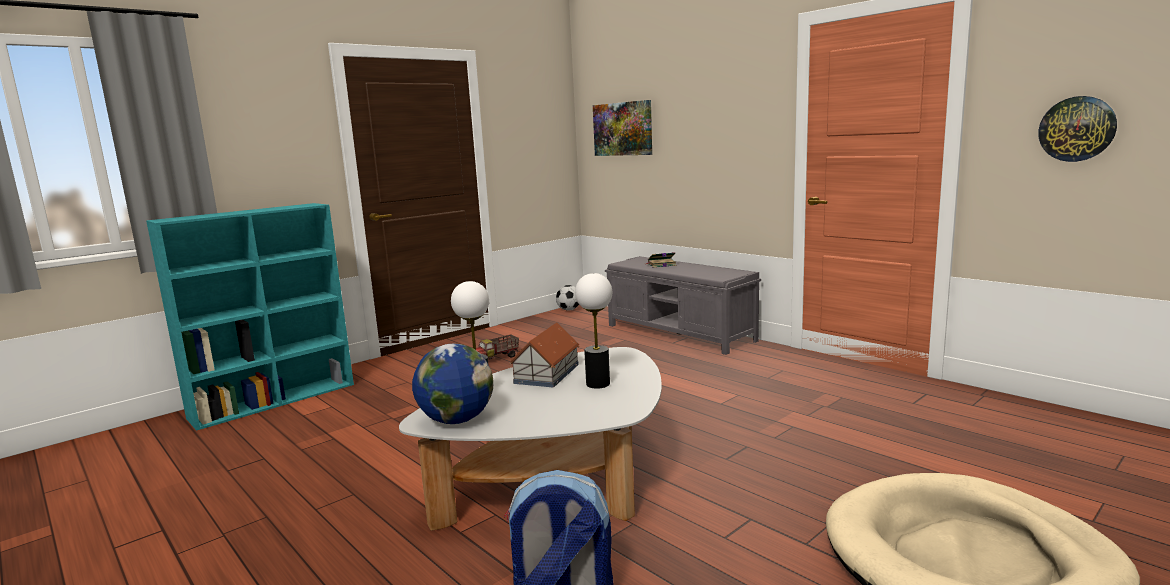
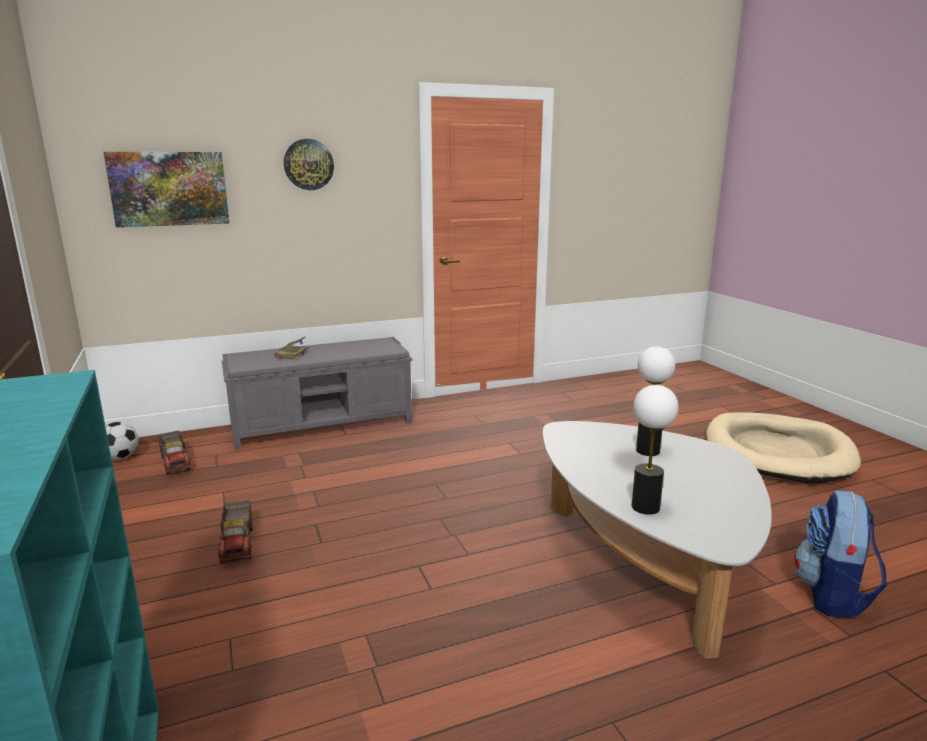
camera: 70 degrees left, 5 degrees up
(456, 420) = (723, 527): globe -> none
(547, 373) = (603, 466): toy house -> none
(576, 320) = (176, 462): none -> toy truck
(1077, 129) = (609, 198): wall clock -> wall clock (308, 164)

